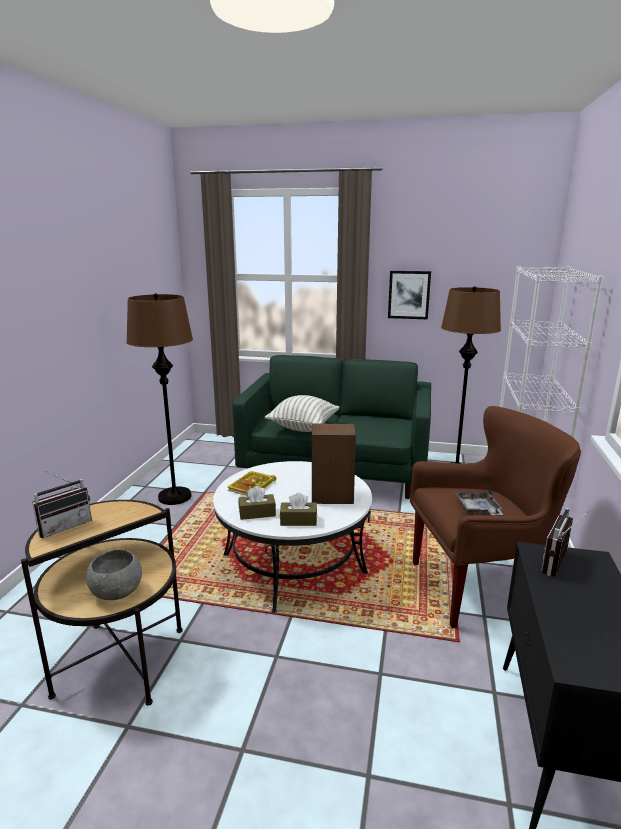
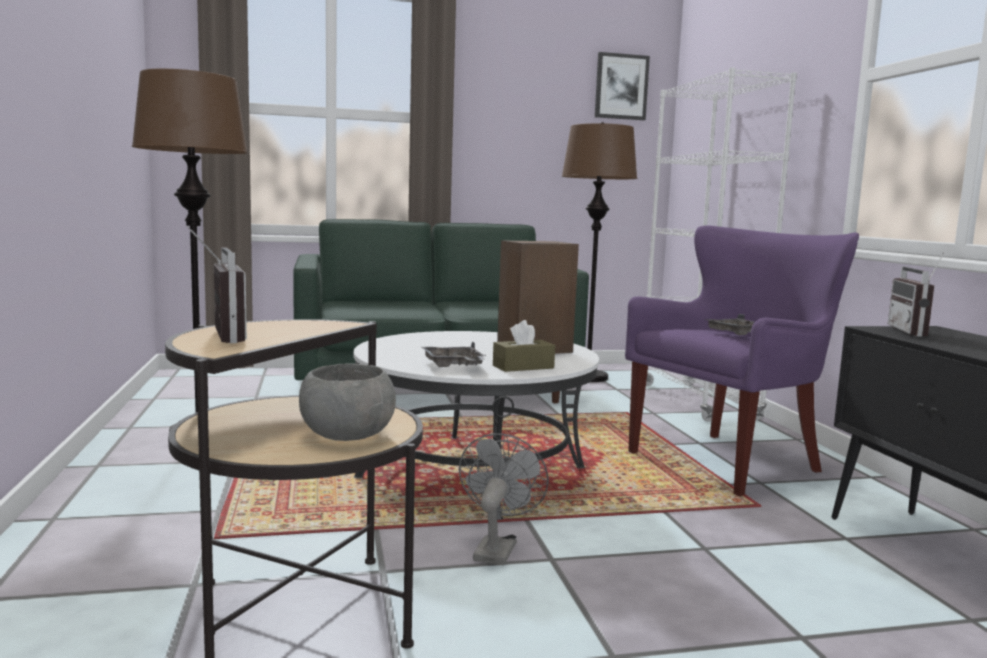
camera: 25 degrees left, 10 degrees down
(64, 525) = (217, 337): radio -> radio turned 45 degrees counterclockwise
(251, 487) = (407, 350): book -> none
(253, 637) = (496, 548): none -> grey fan
(257, 513) = (454, 366): brown tissue box -> grey tray
(303, 427) = (401, 310): pillow -> none
(409, 294) = (504, 143): picture -> picture (621, 87)
(479, 588) = (728, 462): brown armchair -> purple armchair

